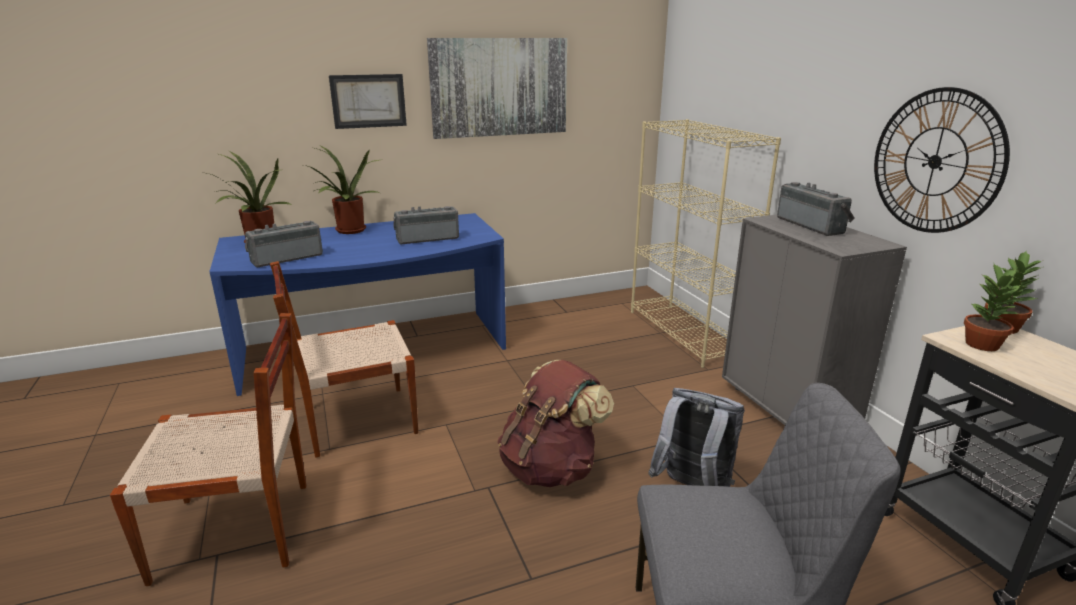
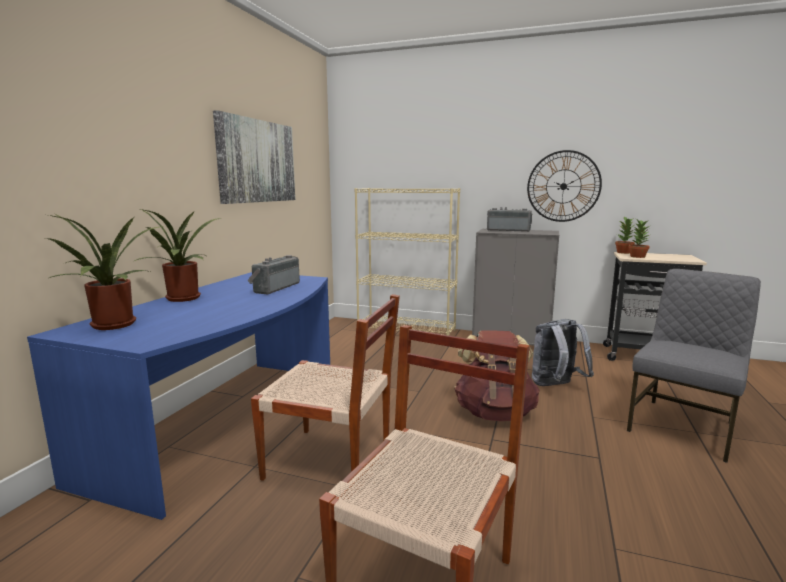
camera: 50 degrees left, 10 degrees down
(286, 258) = (194, 324): radio -> none
(356, 421) = (332, 463): chair -> chair turned 90 degrees counterclockwise
(368, 101) = (173, 164): picture -> none

